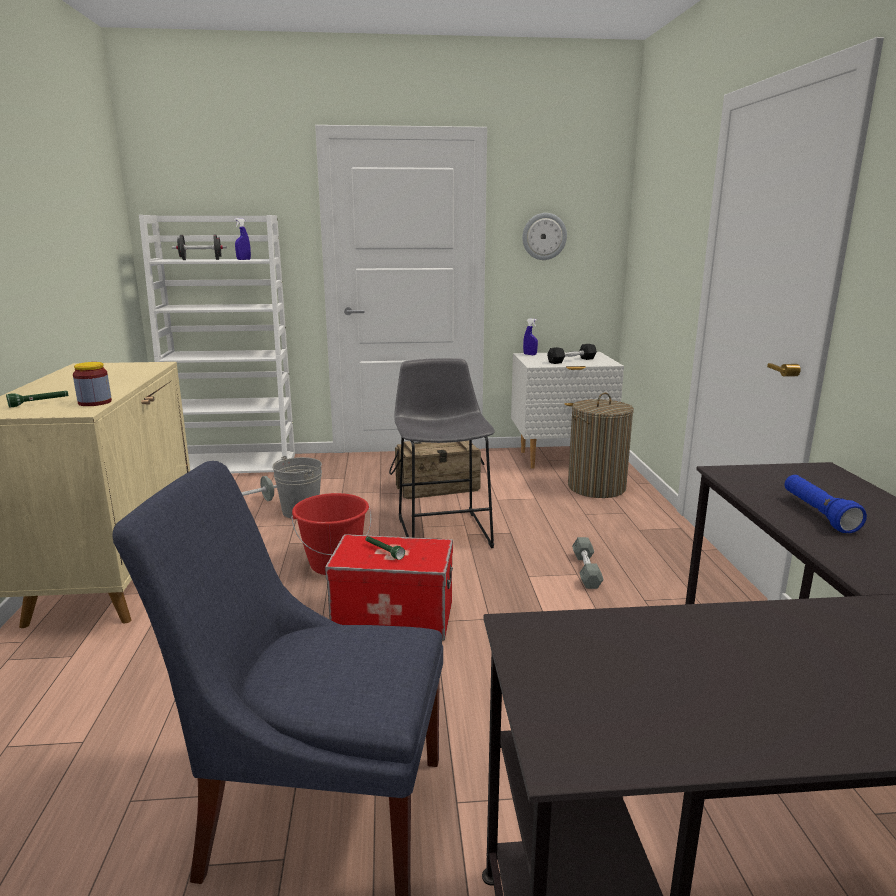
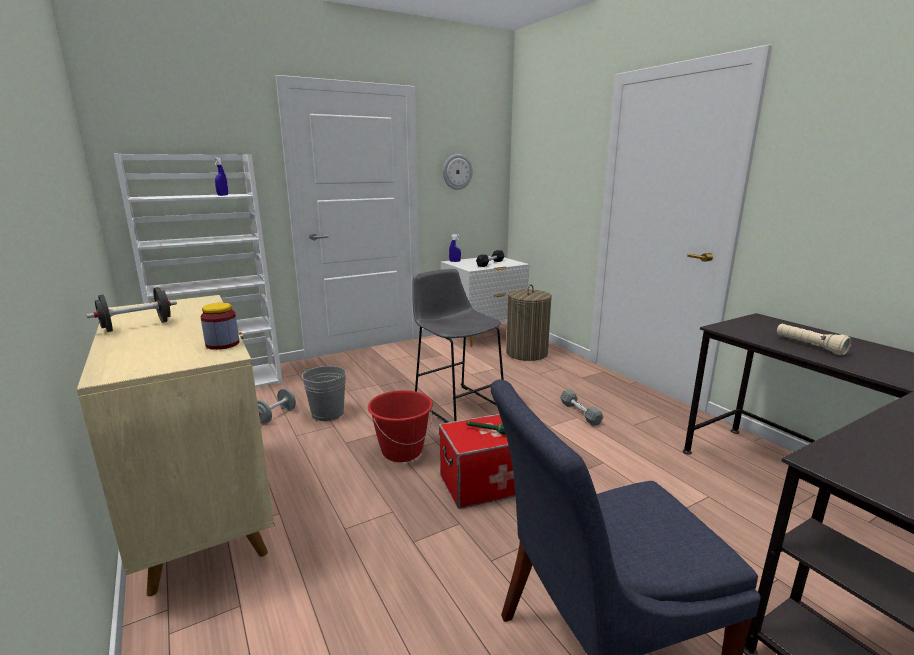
camera: 25 degrees left, 0 degrees up
(39, 403) = (159, 353): green flashlight -> none
(201, 259) = (178, 196): black dumbbell -> black dumbbell (137, 326)
(437, 488) = (419, 373): crate -> none
(817, 514) = (809, 346): blue flashlight -> beige flashlight

